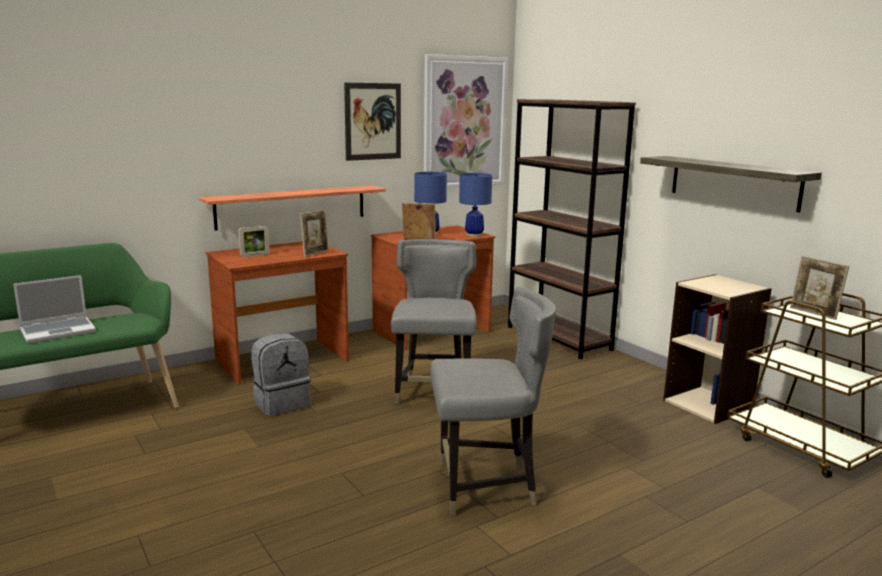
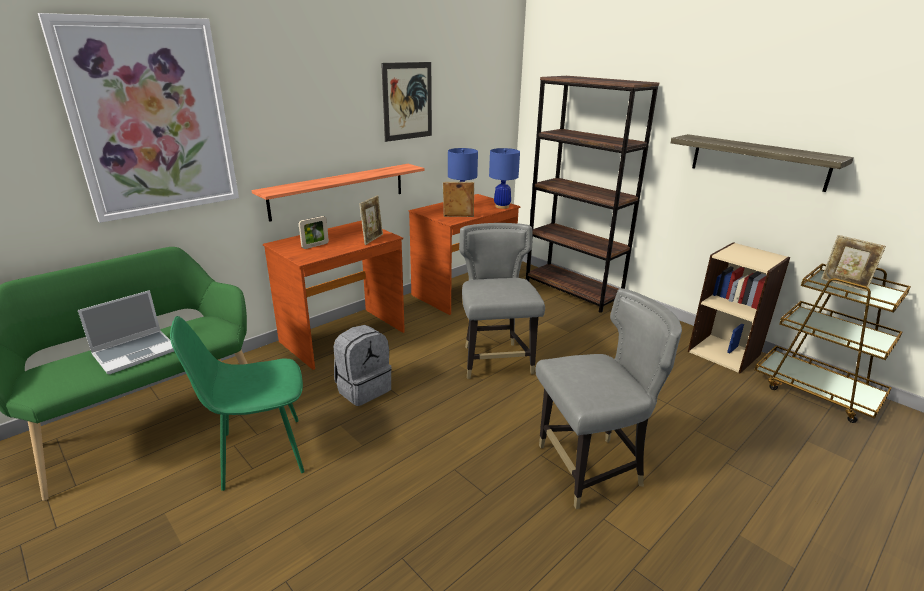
camera: 10 degrees left, 10 degrees up
(156, 443) = (259, 453): none -> green chair
(464, 122) = (483, 97): picture -> picture (152, 119)

